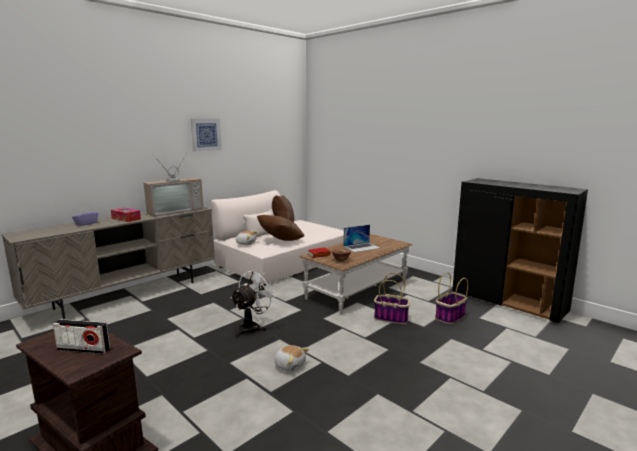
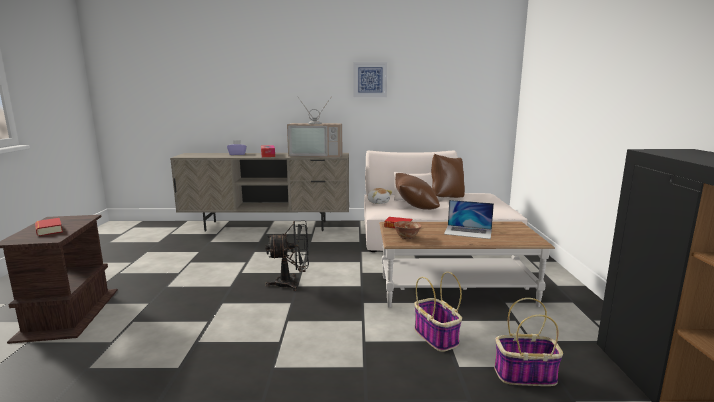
camera: 45 degrees right, 0 degrees up
(83, 349) = (49, 230): radio -> book
(252, 327) = (291, 283): white fan -> black fan
(290, 365) = (252, 329): plush toy -> none

